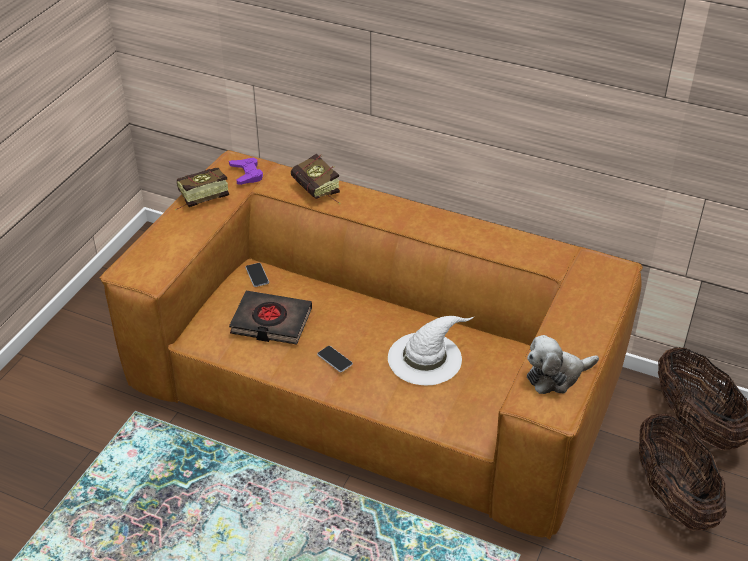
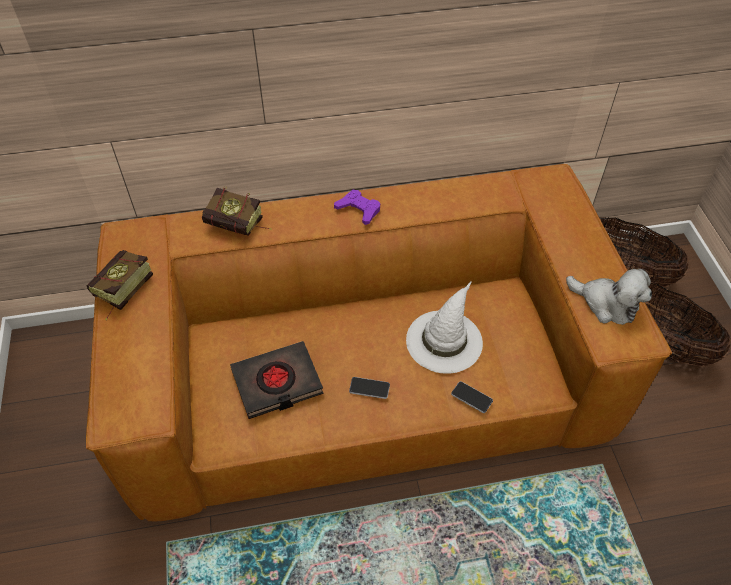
camera: 35 degrees left, 10 degrees up
(246, 174) = (148, 241): purple game controller -> purple game controller (358, 210)
(257, 275) = (220, 340): phone -> phone (471, 397)
(556, 376) = (607, 304): plush toy -> plush toy turned 90 degrees counterclockwise

